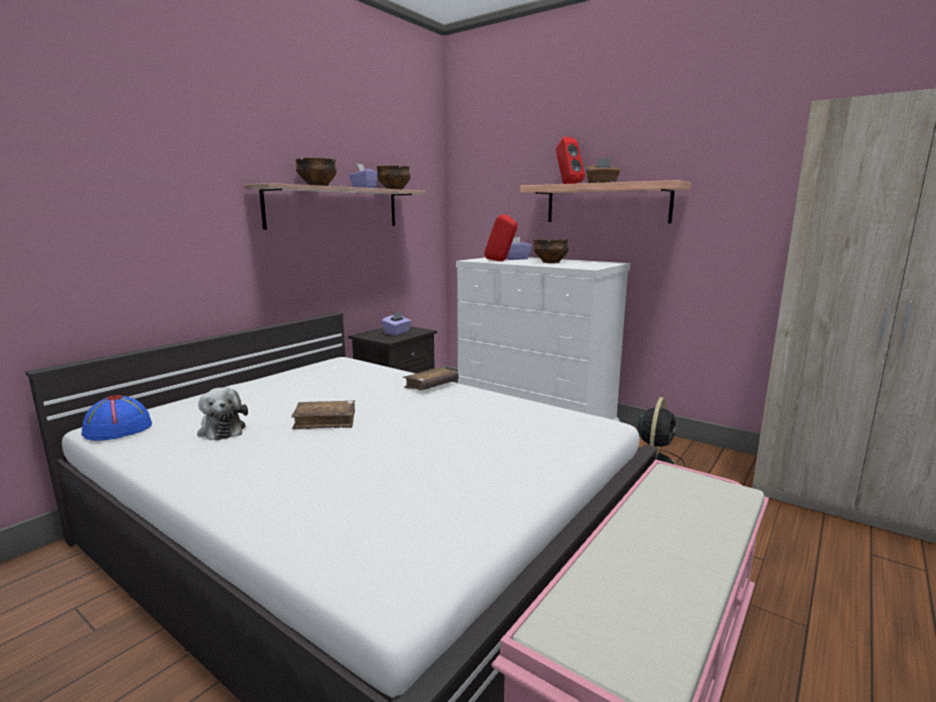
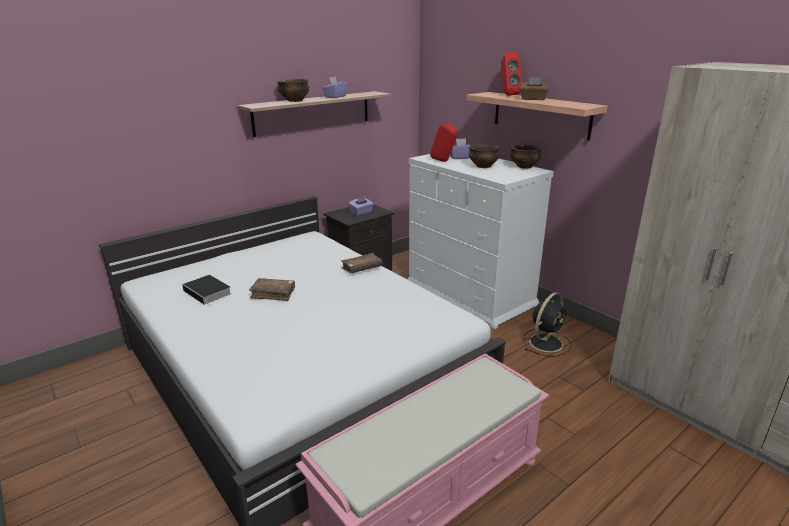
camera: 15 degrees right, 10 degrees up
(117, 429) = (150, 285): blue hat -> none
(222, 429) = (208, 292): plush toy -> book
(394, 189) = (364, 94): bowl -> bowl (524, 167)

